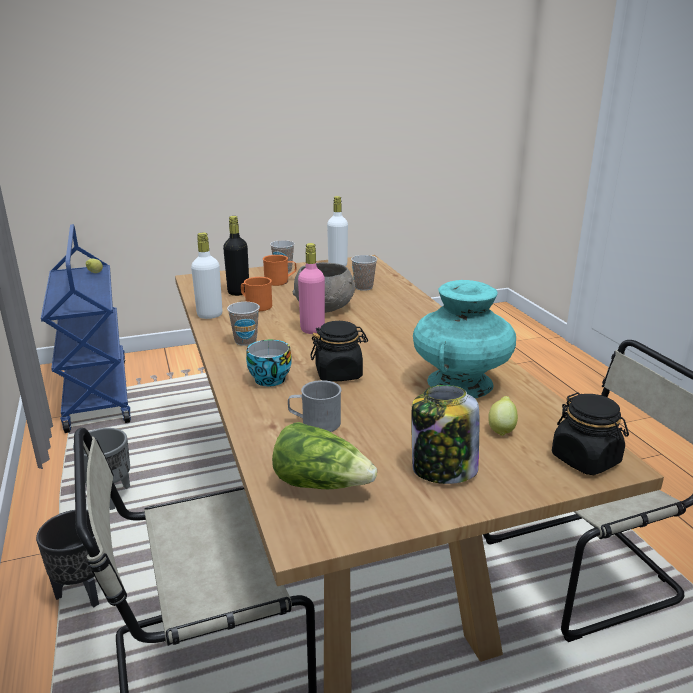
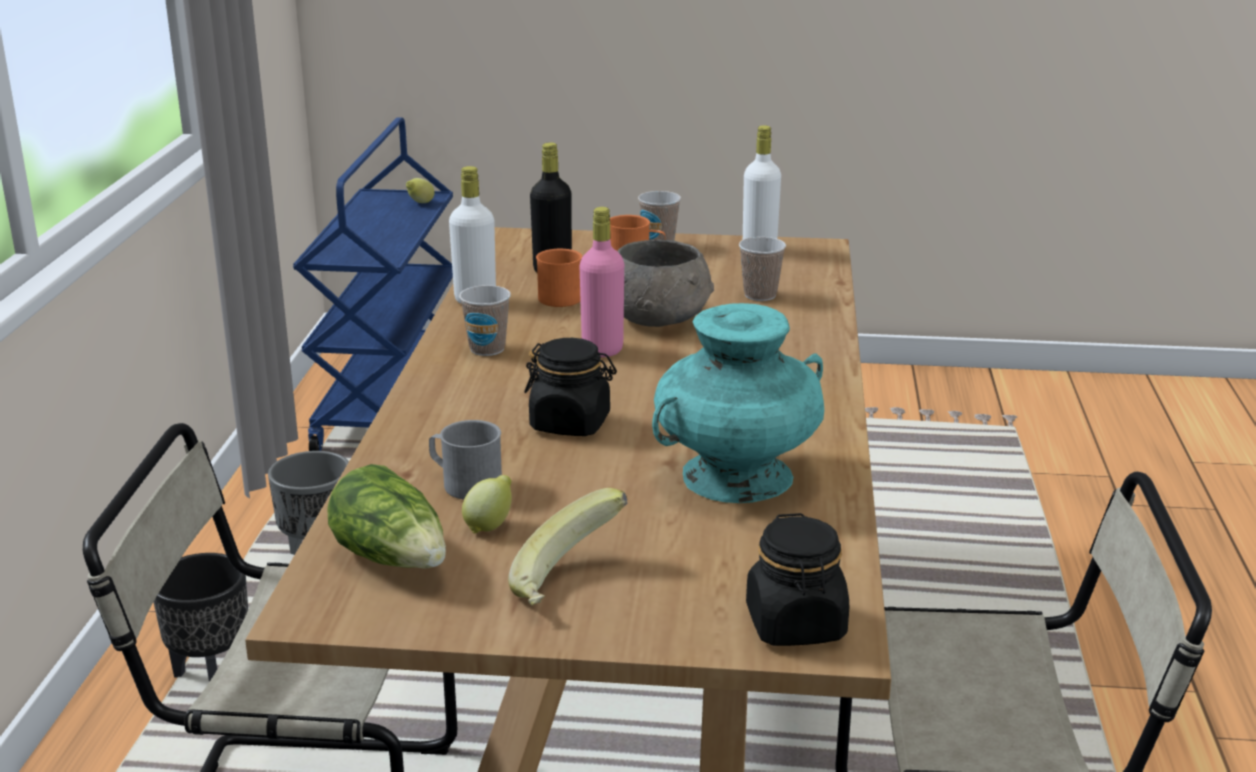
camera: 25 degrees right, 0 degrees up
(267, 379) = (462, 410): cup -> none
(442, 469) = (570, 584): jar -> banana
(501, 429) = (719, 554): lemon -> lemon (490, 525)

